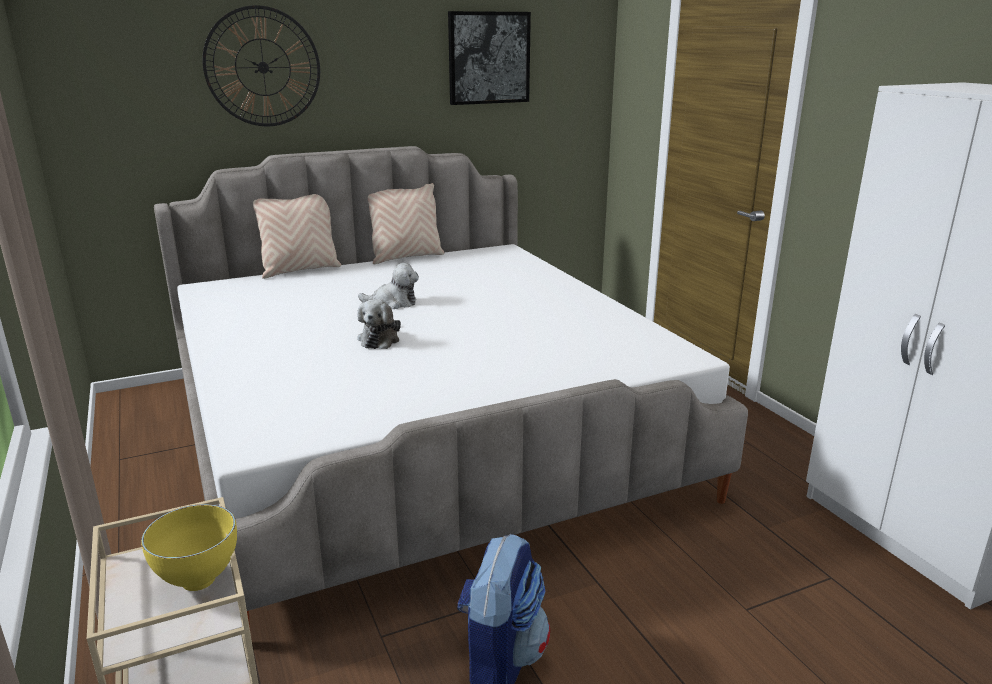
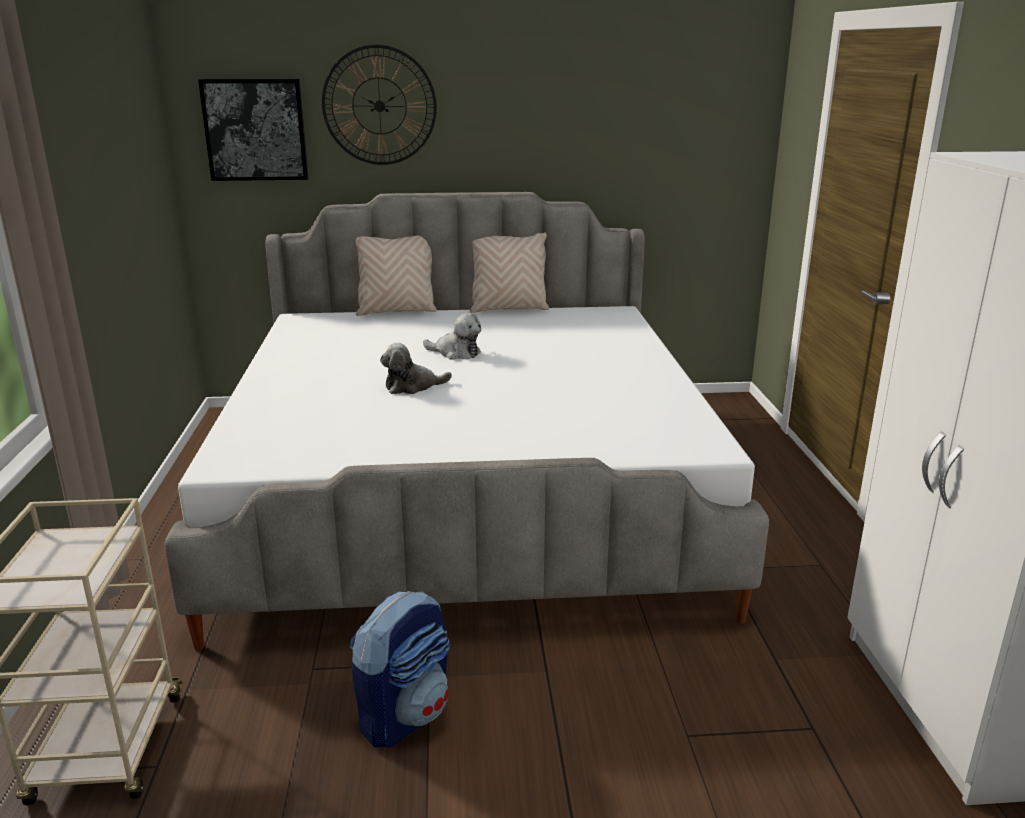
camera: 20 degrees right, 0 degrees up
(201, 580) = (88, 562): yellow bowl -> none
(380, 339) = (412, 386): plush toy -> plush toy turned 45 degrees clockwise
(488, 58) = (623, 99): picture -> picture (255, 130)

